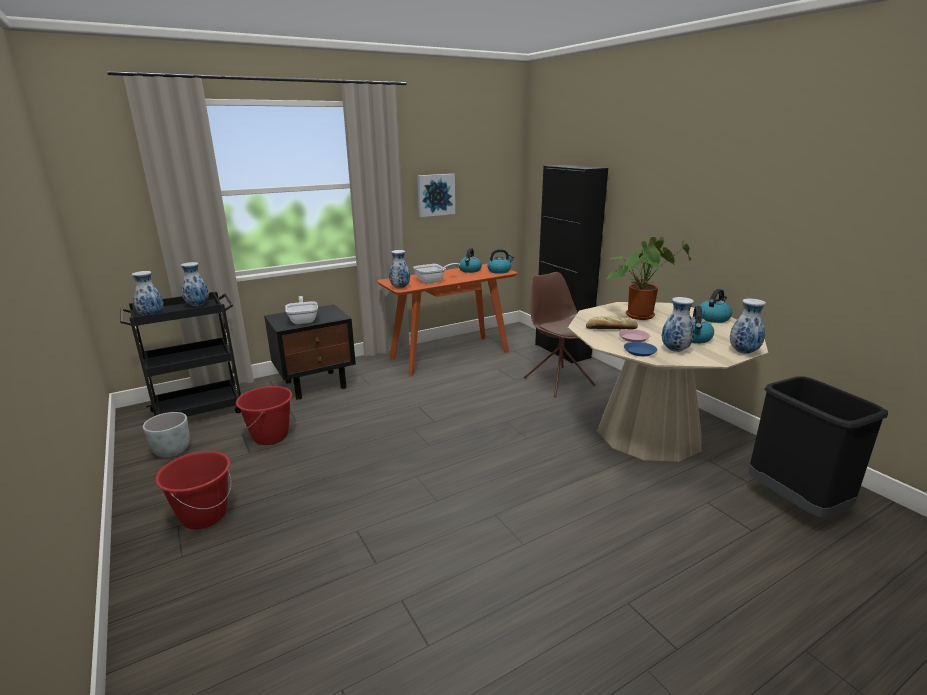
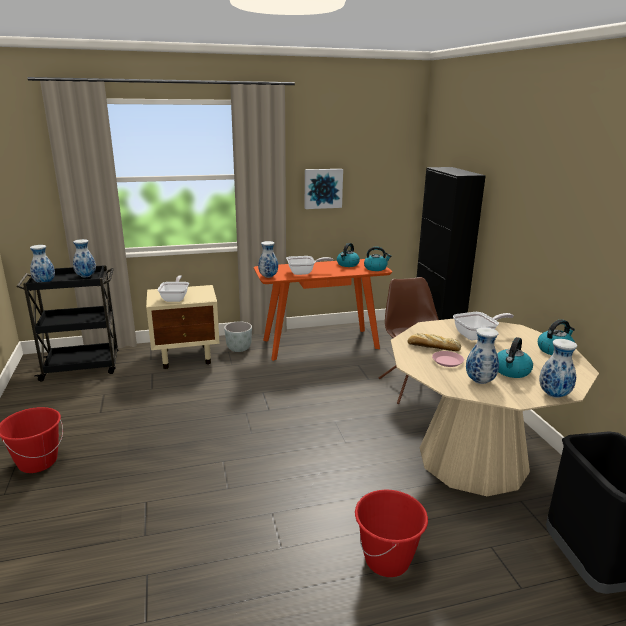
camera: 15 degrees right, 0 degrees up
(171, 451) = (43, 400): grey planter -> grey planter (238, 349)
(271, 436) = (124, 400): red bucket -> red bucket (387, 560)
(316, 384) = (187, 356): black nightstand -> beige nightstand
(639, 351) = (440, 377): blue plate -> none
(640, 315) = (477, 336): potted plant -> frying pan

